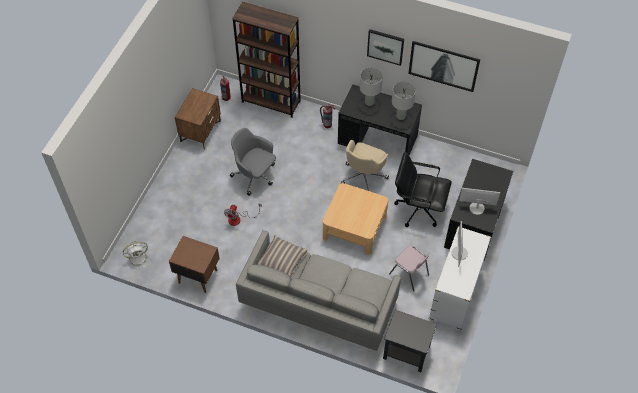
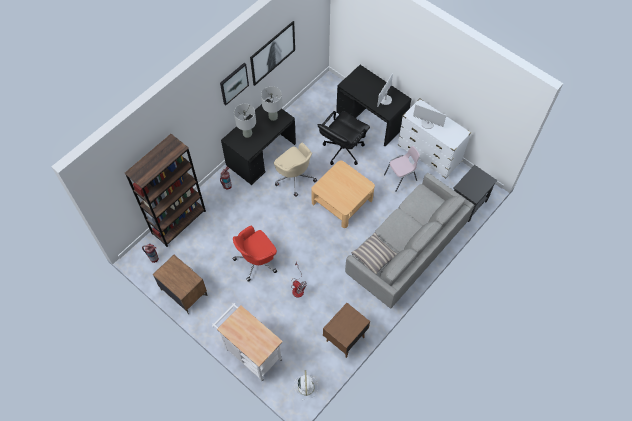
camera: 70 degrees left, 5 degrees up
(158, 202) = (251, 352): none -> white cart
(255, 176) = (257, 260): grey office chair -> red office chair

